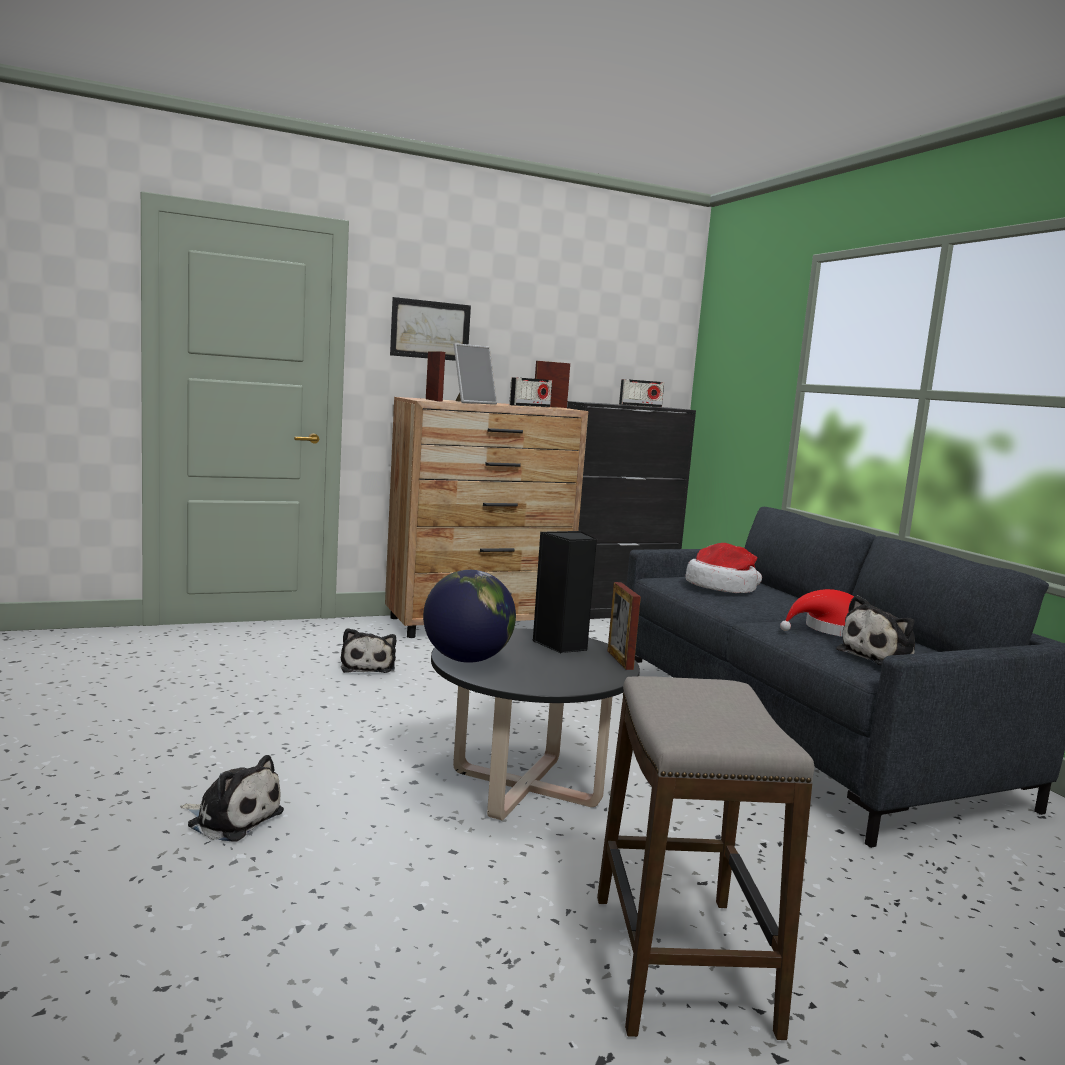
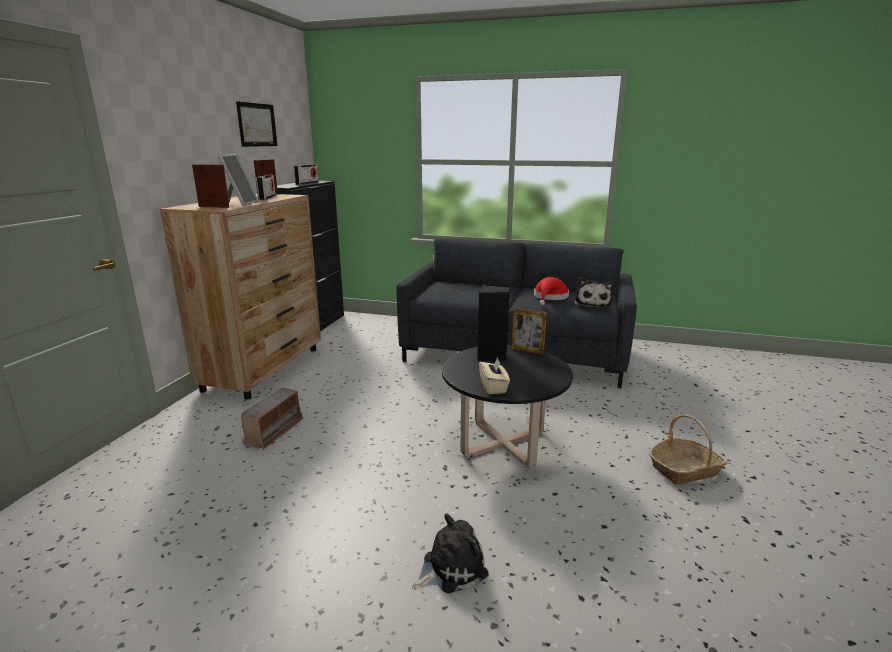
camera: 50 degrees left, 10 degrees up
(368, 666) = (274, 431): plush toy -> radio
(430, 330) = (169, 142): picture -> picture (257, 125)
(467, 659) = (493, 387): globe -> beige tissue box
(682, 962) = (685, 470): stool -> basket
(722, 587) = (460, 291): hat -> none

